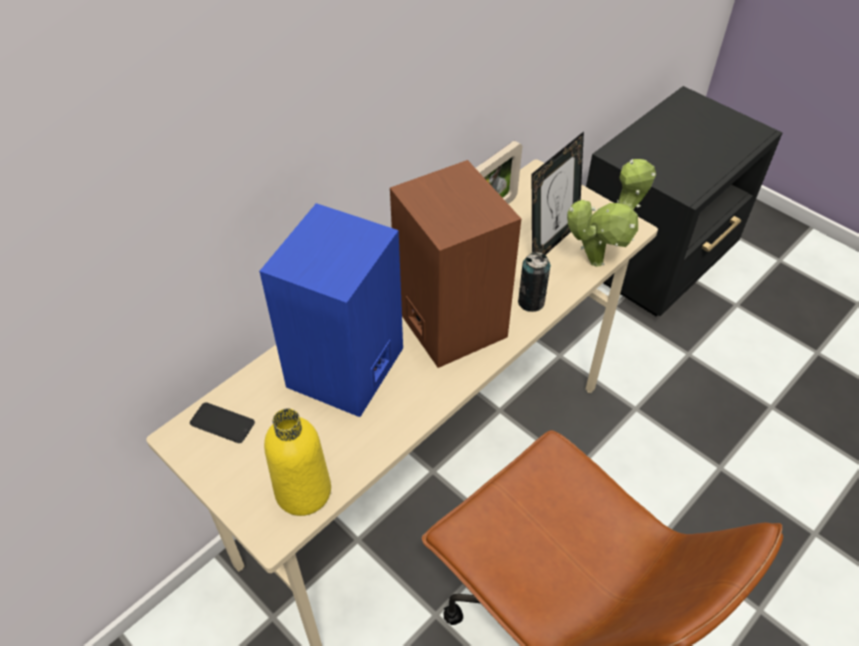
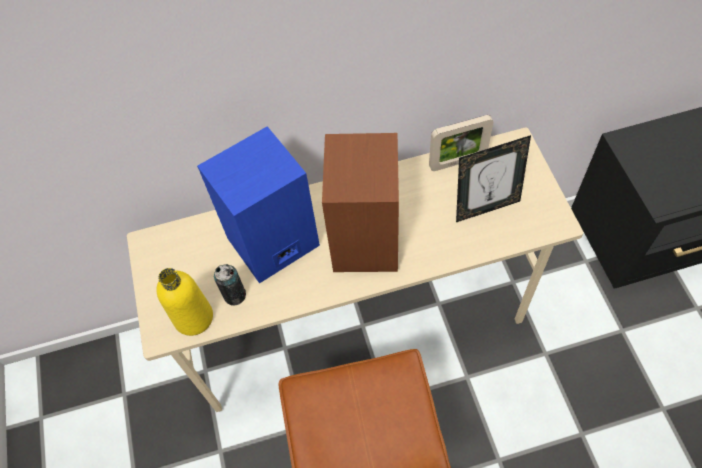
camera: 35 degrees right, 10 degrees up
(222, 423) = (175, 245): phone -> none
(531, 302) = (434, 251): can -> can (235, 295)
(600, 258) = (514, 239): potted plant -> none

